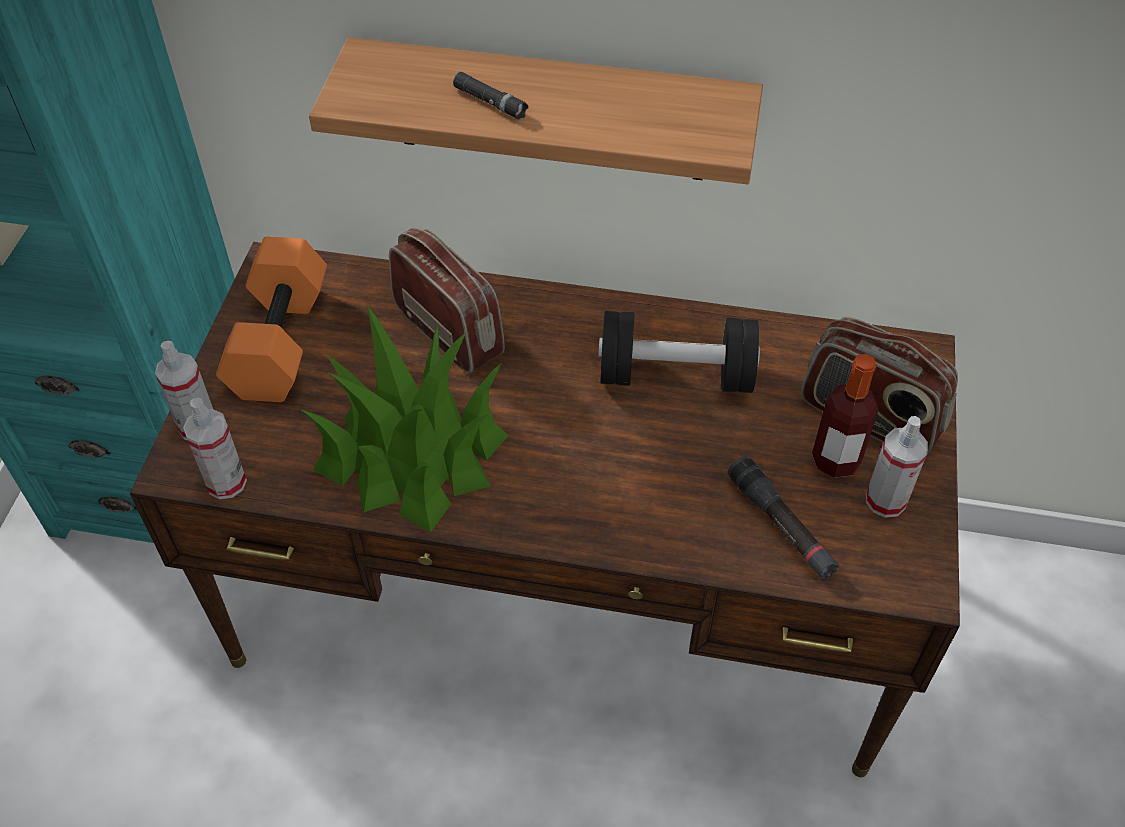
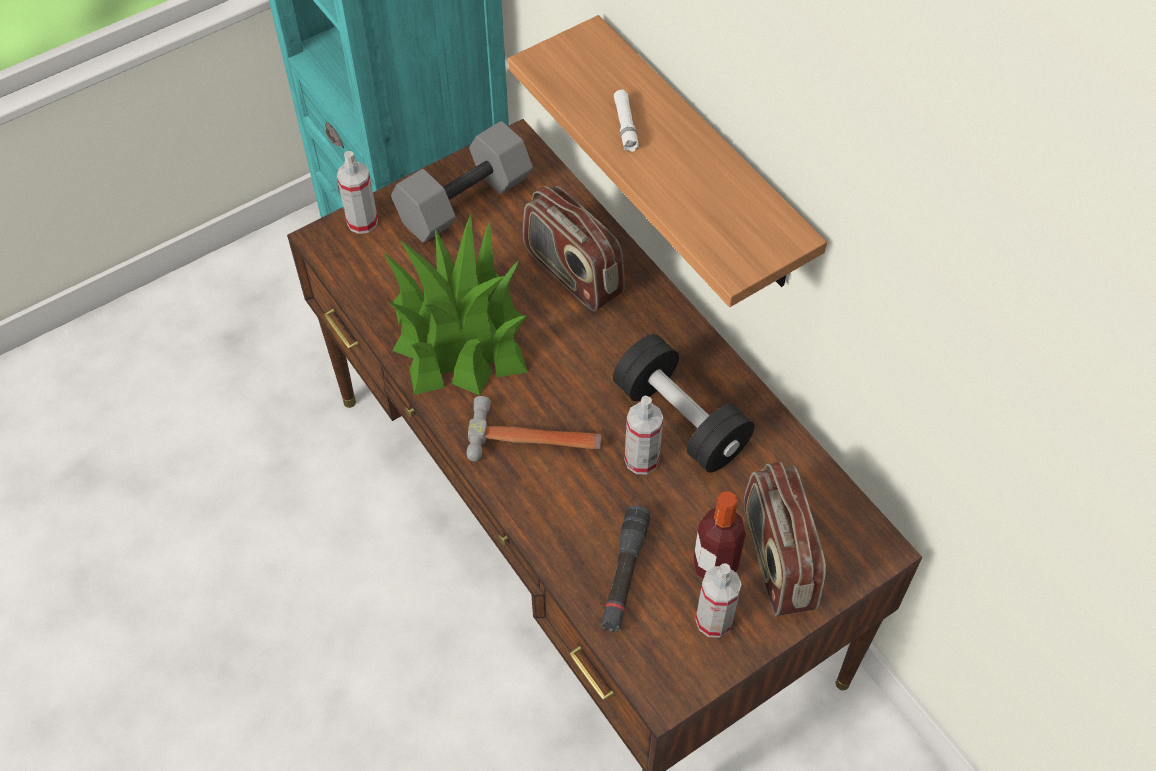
camera: 45 degrees right, 5 degrees up
(226, 482) = (340, 270): spray bottle -> spray bottle (641, 459)
(278, 340) = (464, 199): orange dumbbell -> grey dumbbell
(449, 331) = (572, 273): radio -> radio turned 135 degrees clockwise
(490, 102) = (625, 125): black flashlight -> white flashlight
(581, 482) = (535, 439): none -> hammer

